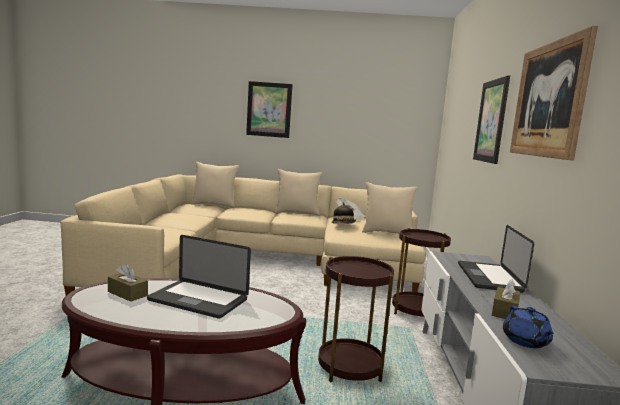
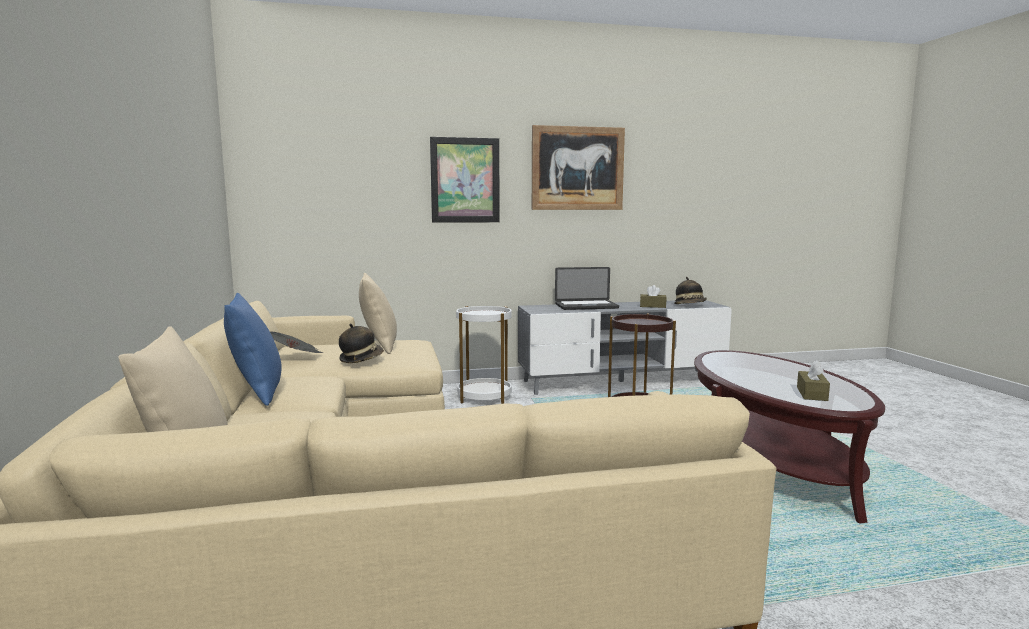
camera: 105 degrees left, 0 degrees up
(198, 300) = (763, 373): laptop -> none
(269, 109) = (89, 144): picture -> none
(297, 213) = (257, 392): beige pillow -> blue pillow
(415, 310) = (484, 397): brown side table -> white side table
(526, 341) = (690, 305): blue teapot -> hat

